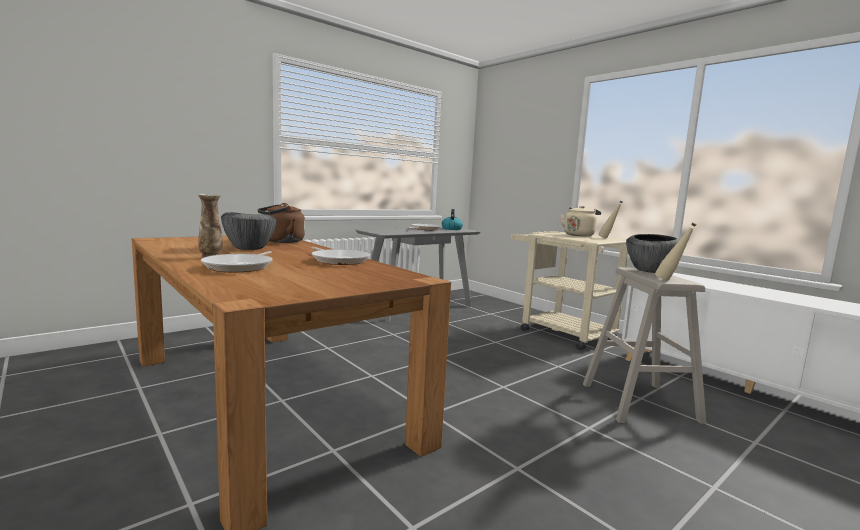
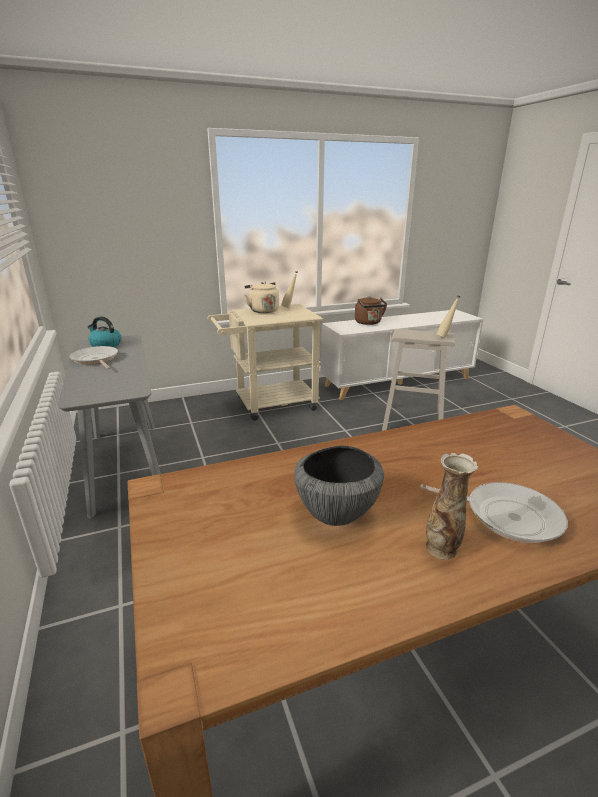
camera: 70 degrees left, 15 degrees up
(281, 241) = (249, 481): brown kettle -> brown kettle (369, 323)
(339, 260) = (425, 444): frying pan -> none
(649, 271) = (408, 332): bowl -> none

